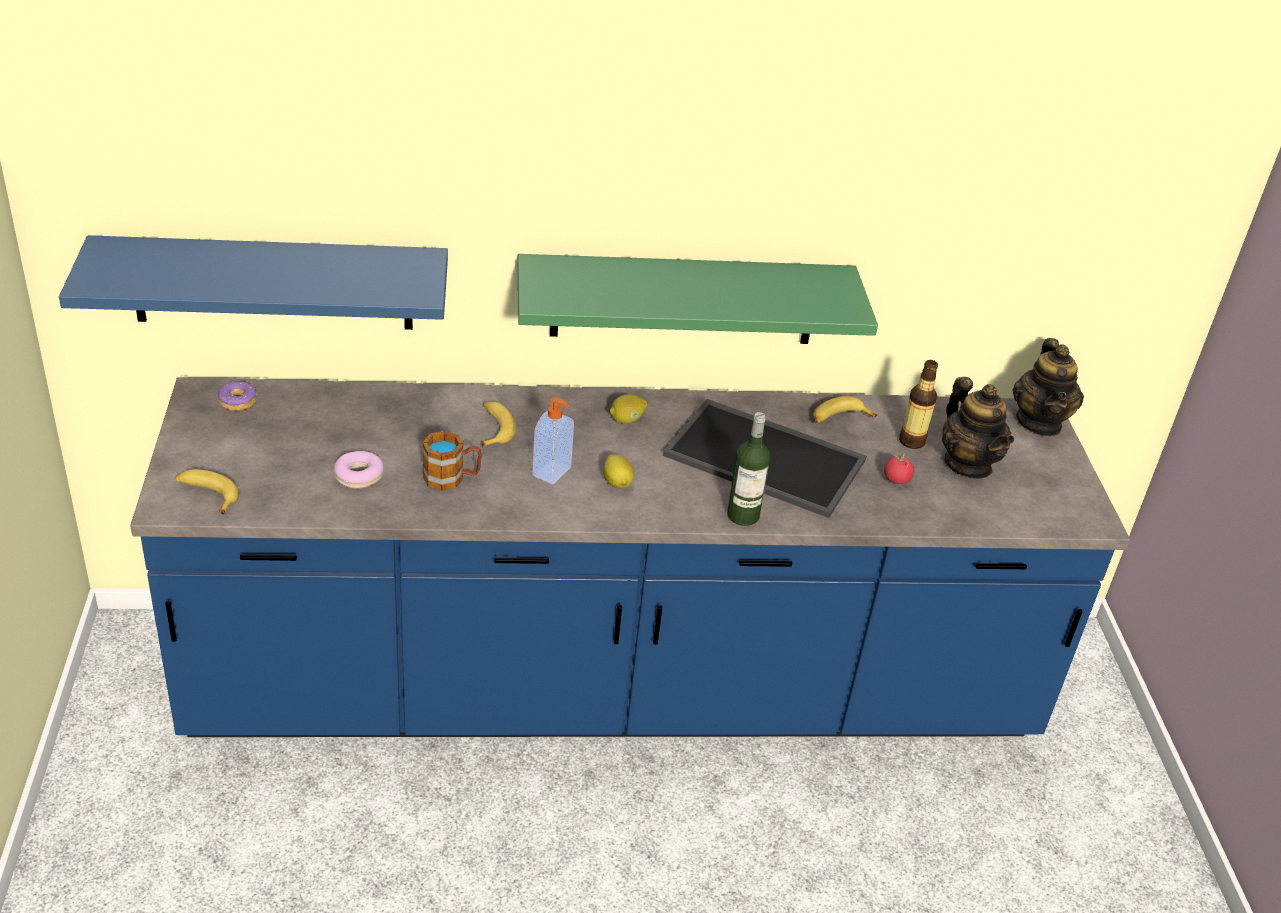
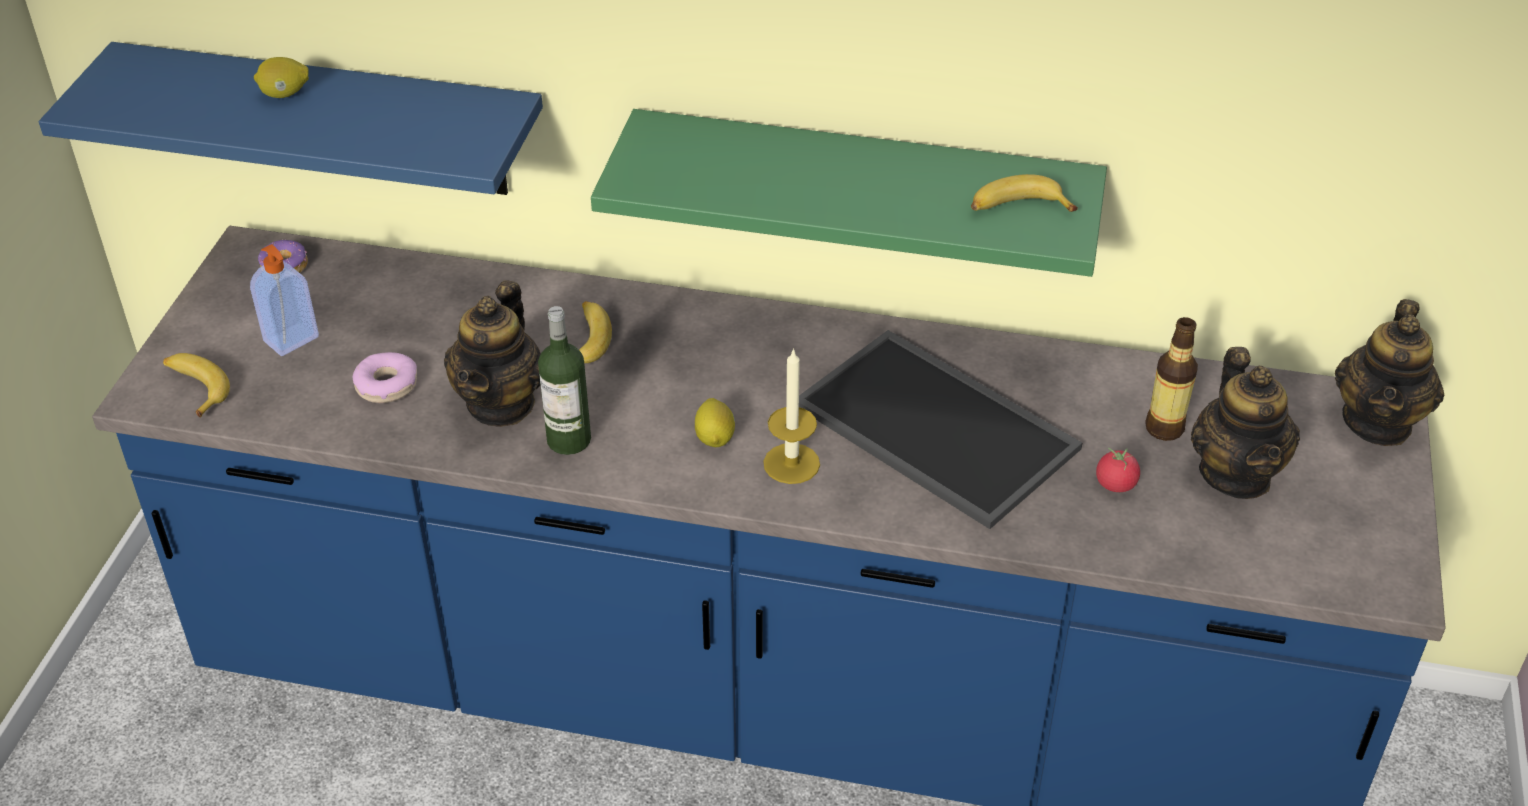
camera: 20 degrees right, 5 degrees up
(452, 478) = (501, 403): mug -> teapot
(553, 472) = (635, 411): soap dispenser -> soap dispenser (292, 340)
(627, 420) = (767, 348): lemon -> lemon (285, 94)
(678, 493) = (791, 463): none -> candle
(743, 515) = (868, 509): bottle -> bottle (569, 440)
(839, 418) = (1070, 380): banana -> banana (1017, 208)

